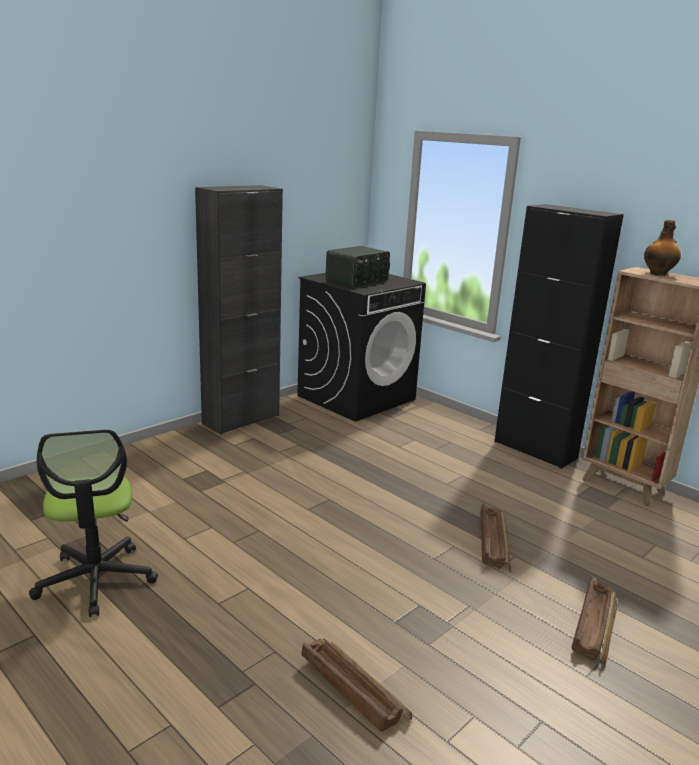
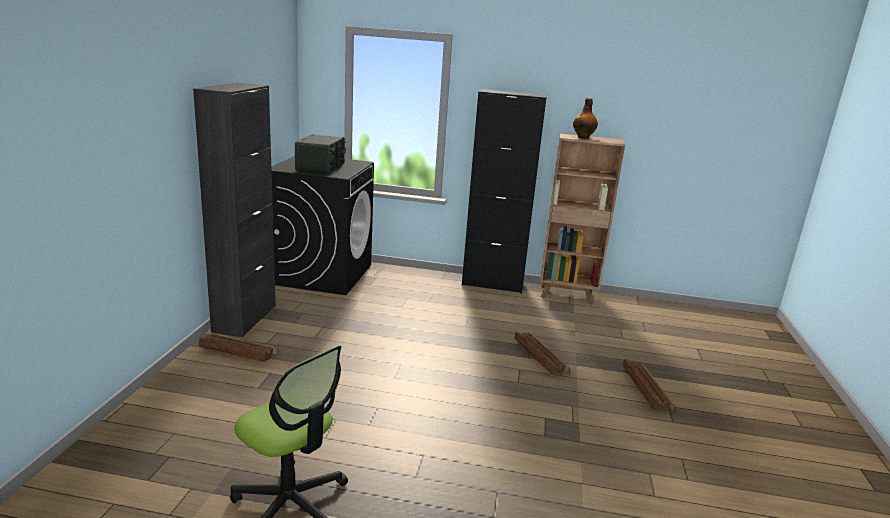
camera: 35 degrees left, 0 degrees up
(352, 690) = (573, 492): crate -> crate (238, 353)

